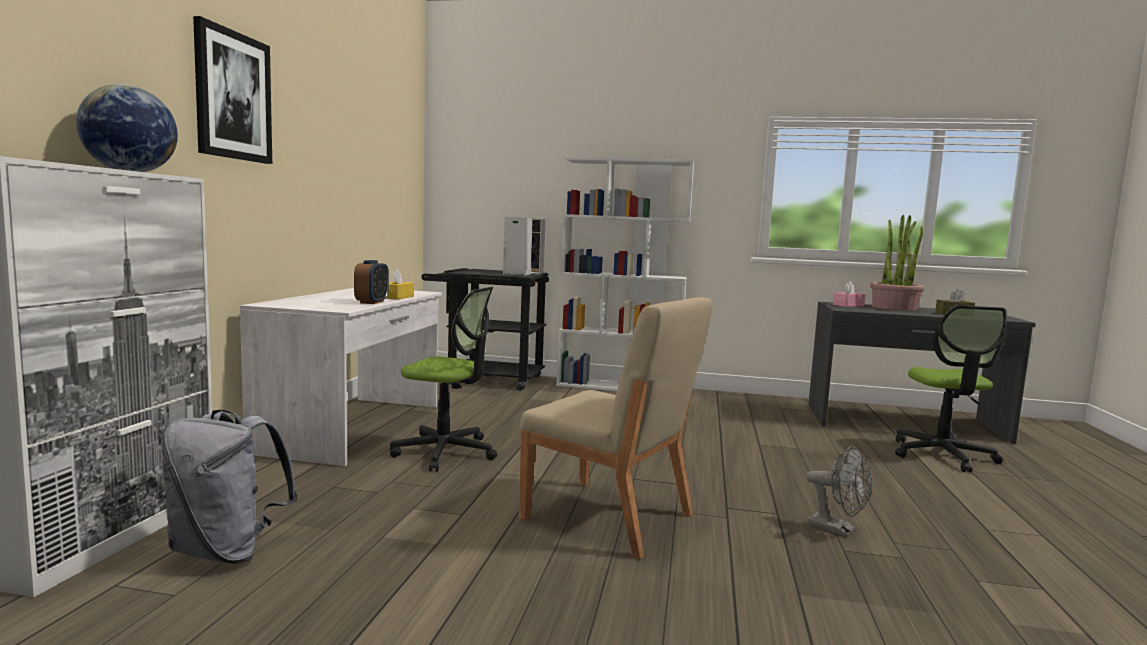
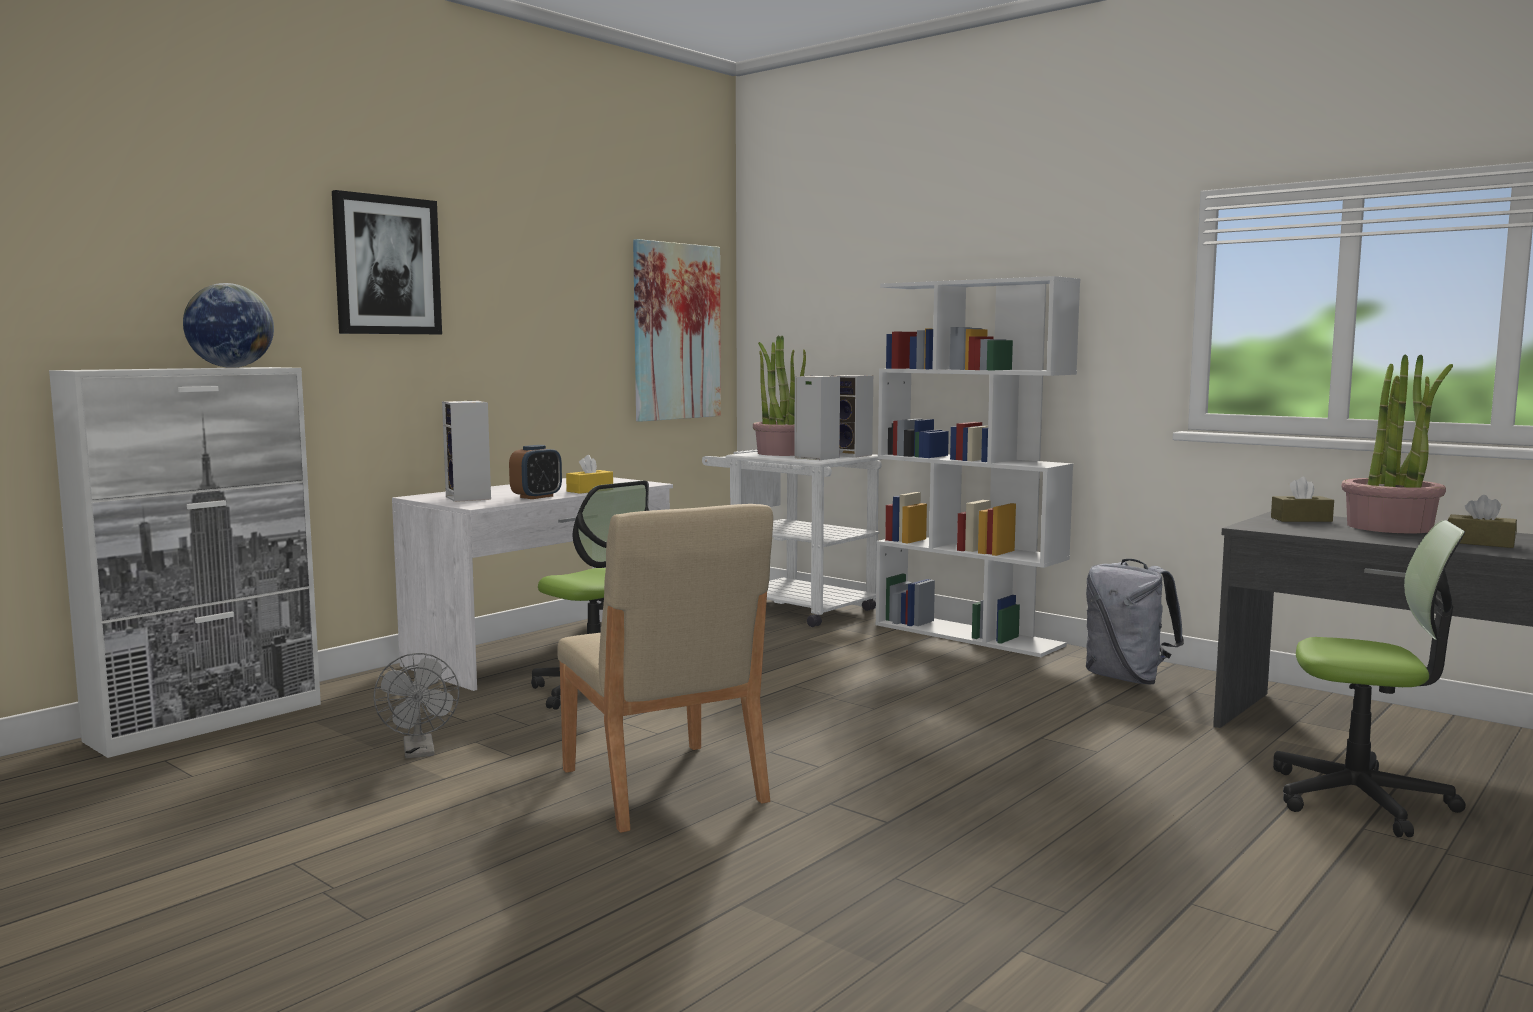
camera: 30 degrees right, 0 degrees up
(227, 551) = (270, 750): grey backpack -> grey backpack (1127, 678)
(317, 304) = (469, 498): none -> speaker
(397, 181) = (676, 331): none -> picture
(482, 271) = (783, 453): none -> potted plant
(486, 379) = (791, 608): black cart -> white cart
(838, 529) = (937, 855): grey fan -> grey fan (420, 752)
(848, 305) = (1301, 519): pink tissue box -> brown tissue box
(942, 455) = (1360, 799): office chair -> office chair turned 105 degrees counterclockwise

